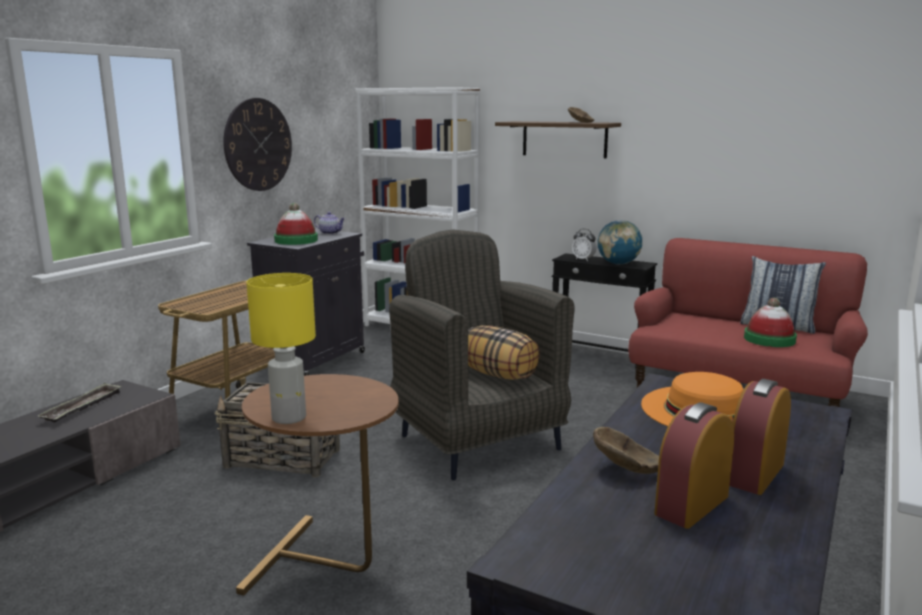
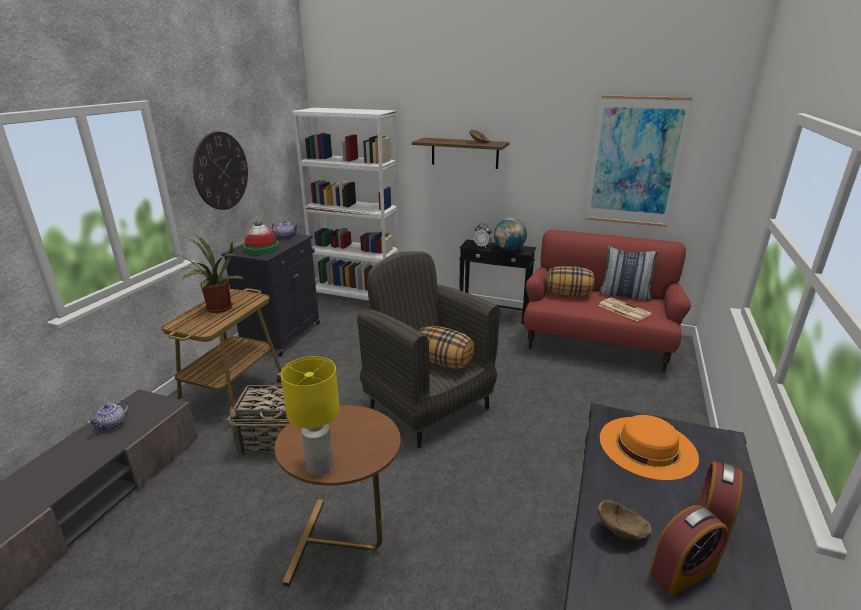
camera: 10 degrees left, 10 degrees up
(82, 407) = (113, 425): tray -> teapot
(227, 295) = (217, 309): none -> potted plant
(692, 505) = (682, 572): alarm clock -> alarm clock turned 150 degrees counterclockwise
(696, 321) = (568, 294): none -> pillow
(769, 339) = (623, 309): hat -> newspaper
(788, 144) = (635, 162): none -> picture

